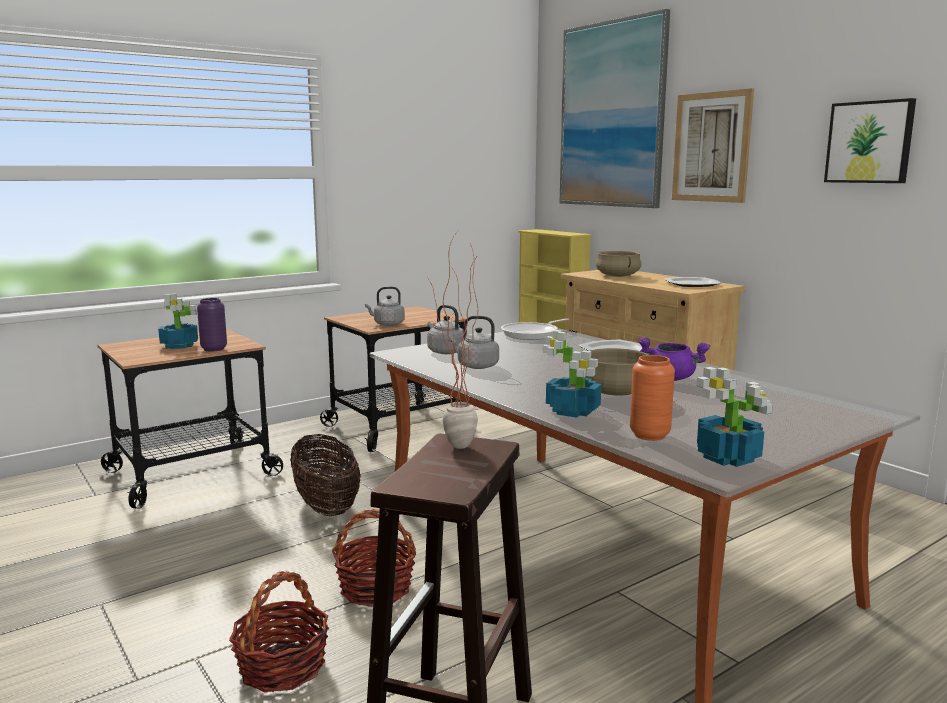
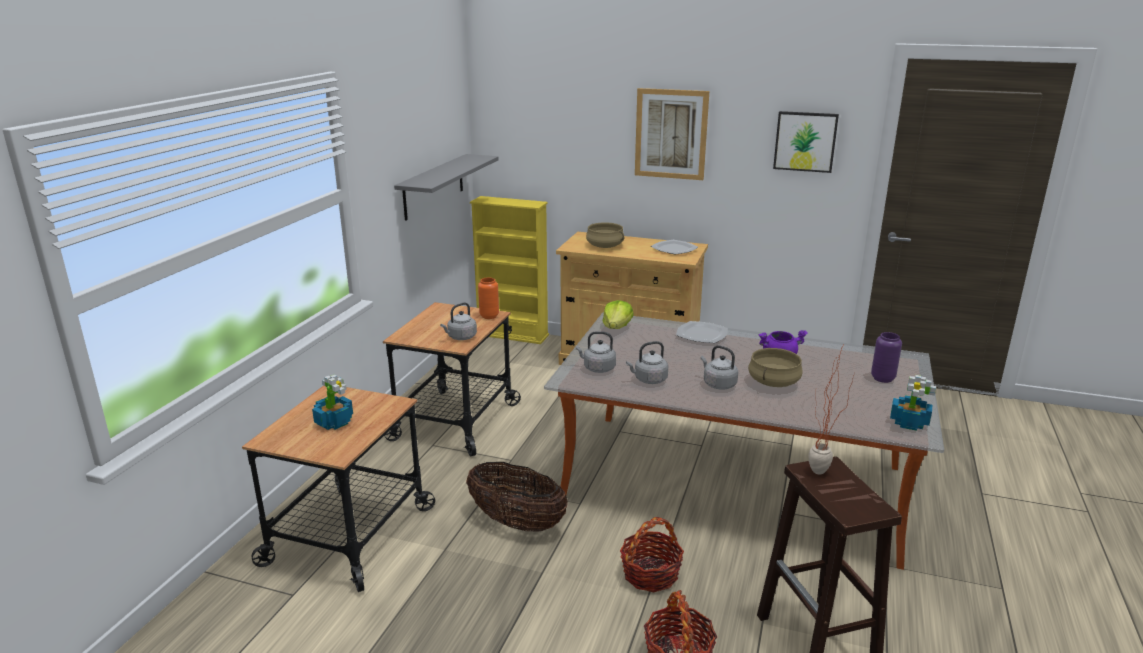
camera: 35 degrees left, 10 degrees up
(214, 349) = (378, 417): purple vase -> purple vase (882, 378)
(464, 202) = (433, 186): none -> grey shelf
(532, 334) = (617, 327): frying pan -> lettuce
(543, 382) = (718, 384): none -> grey kettle
(573, 411) = (782, 409): potted plant -> none
(612, 115) = (564, 97): picture -> none
(649, 435) = (851, 418): orange vase -> orange vase (489, 316)

